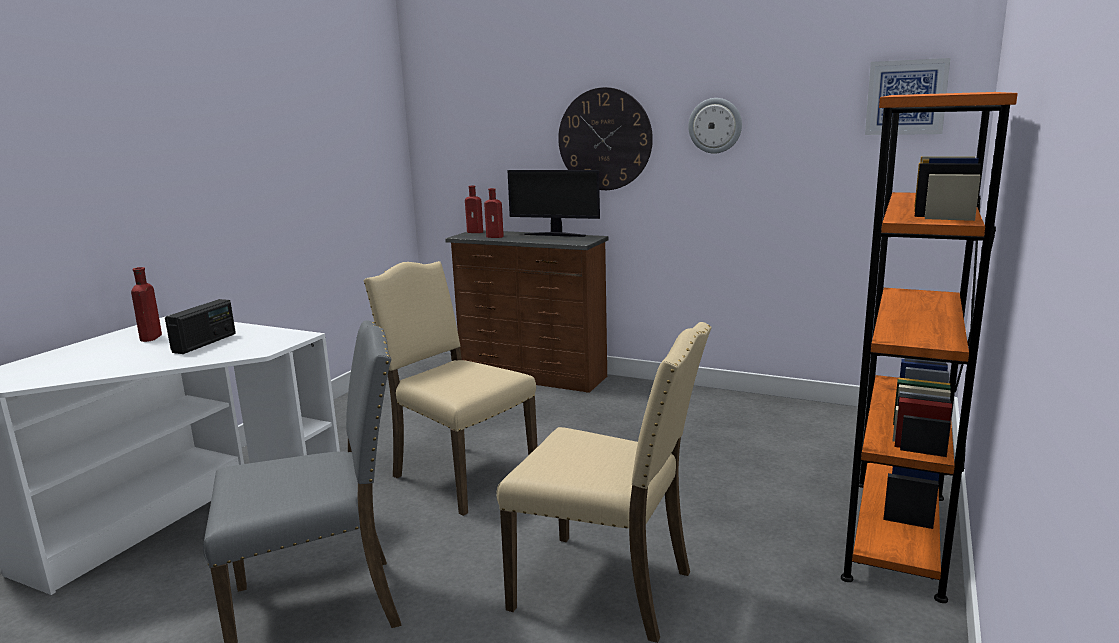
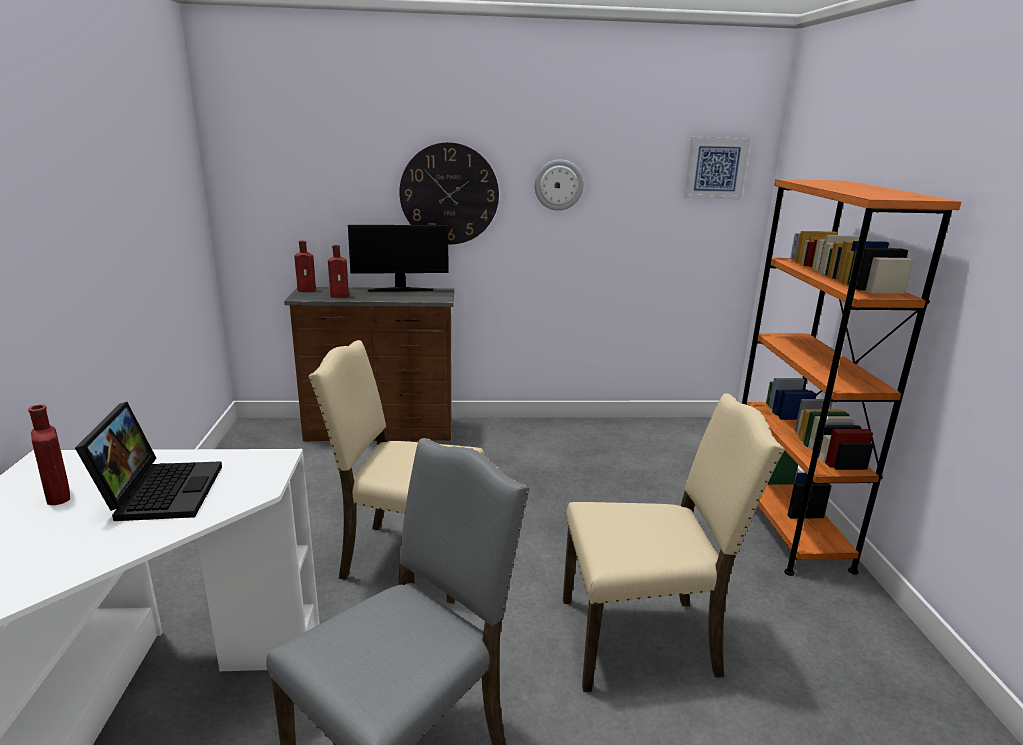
camera: 30 degrees left, 5 degrees up
(205, 343) = (160, 491): radio -> laptop

